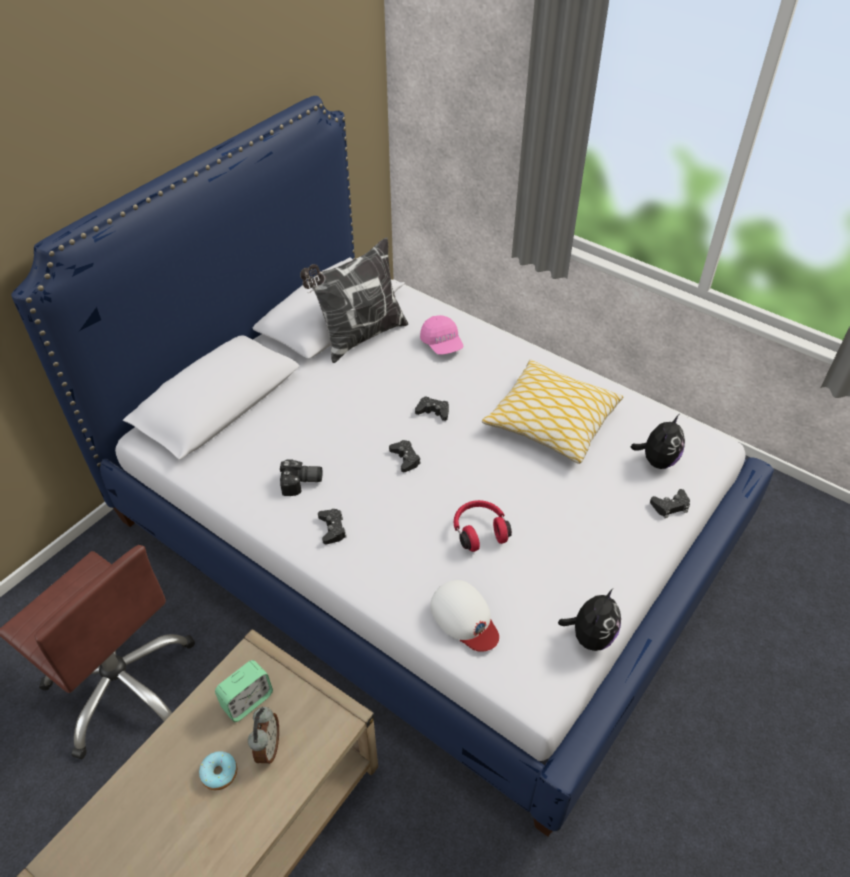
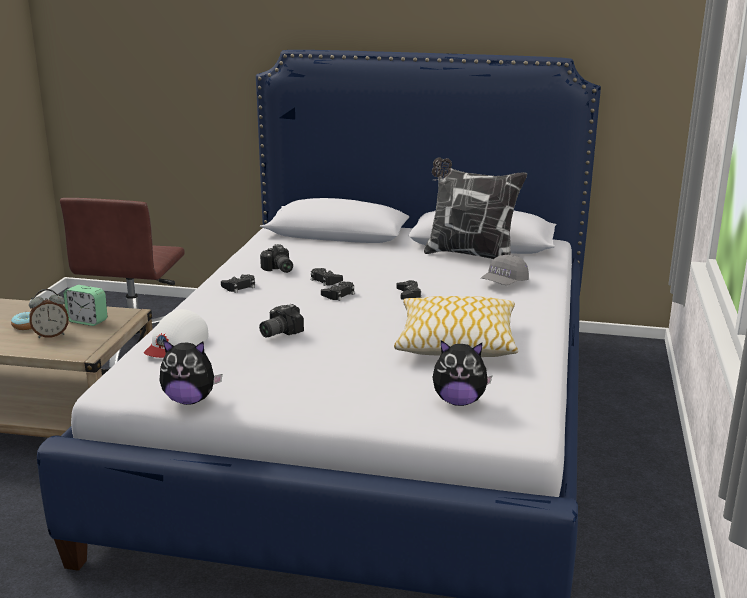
camera: 65 degrees right, 25 degrees down
(442, 344) = (504, 283): pink cap -> grey cap
(479, 531) = (278, 332): red headphones -> camera
(670, 506) = (394, 416): black game controller -> black game controller (325, 280)

